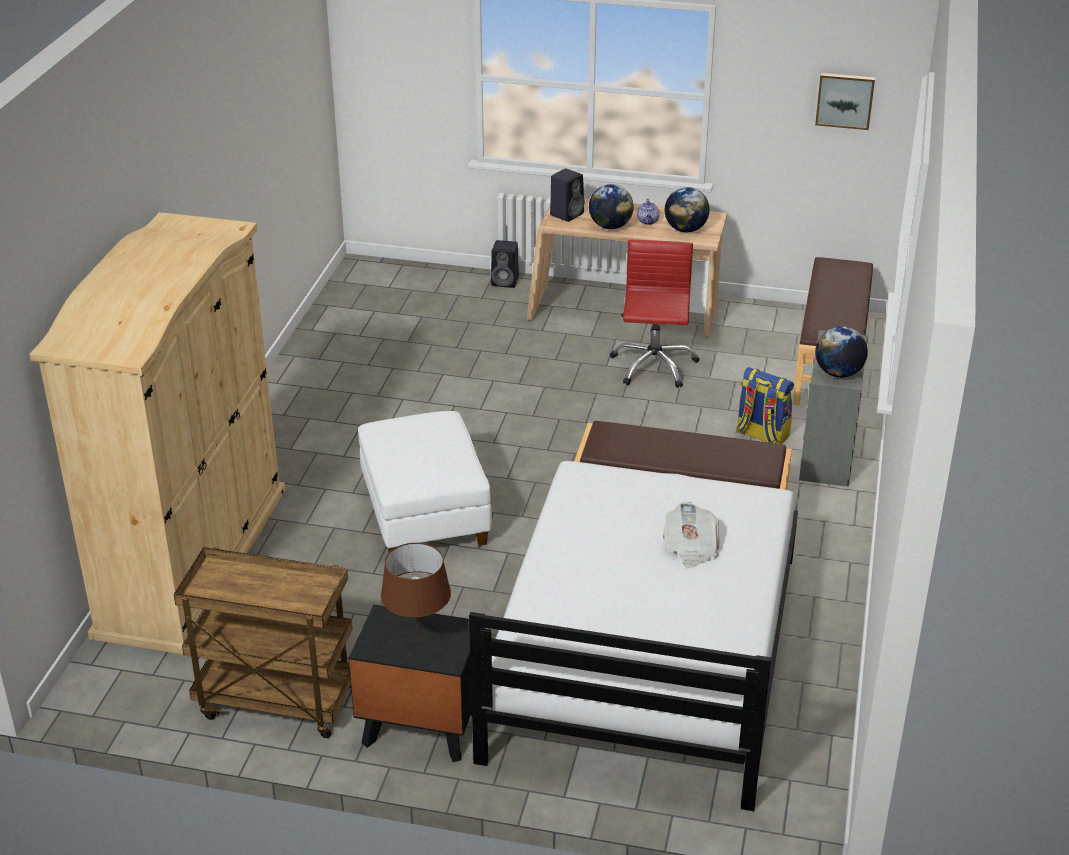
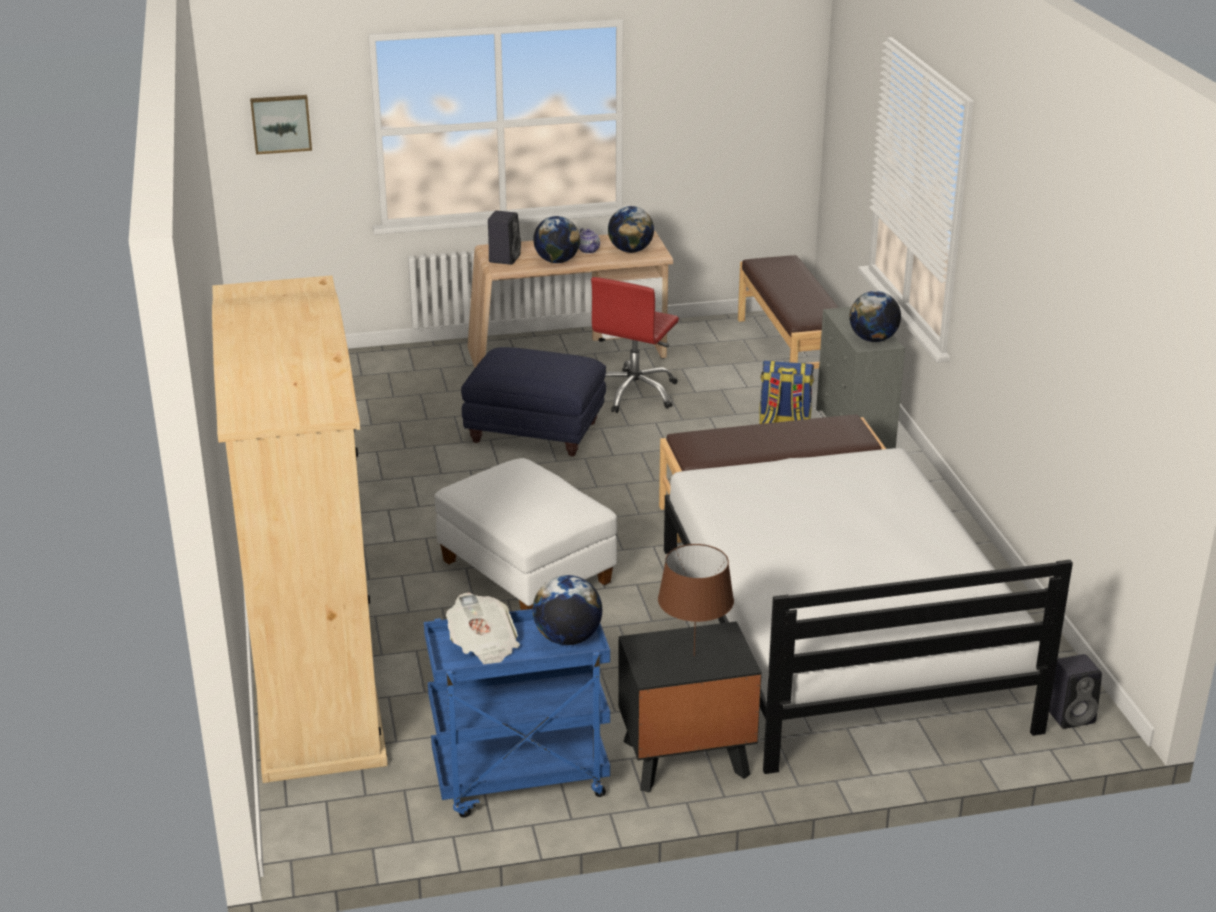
camera: 25 degrees left, 5 degrees down
(274, 702) = (519, 781): brown cart -> blue cart
(307, 595) = (567, 638): none -> globe
(506, 281) = (427, 351): black speaker -> black speaker (1071, 716)
(537, 384) = (536, 433): none -> blue ottoman
(653, 366) = (634, 393): red office chair -> red office chair turned 135 degrees counterclockwise
(690, 548) = (861, 514): newspaper -> newspaper (483, 646)
(845, 100) = (753, 97): picture -> picture (281, 123)

